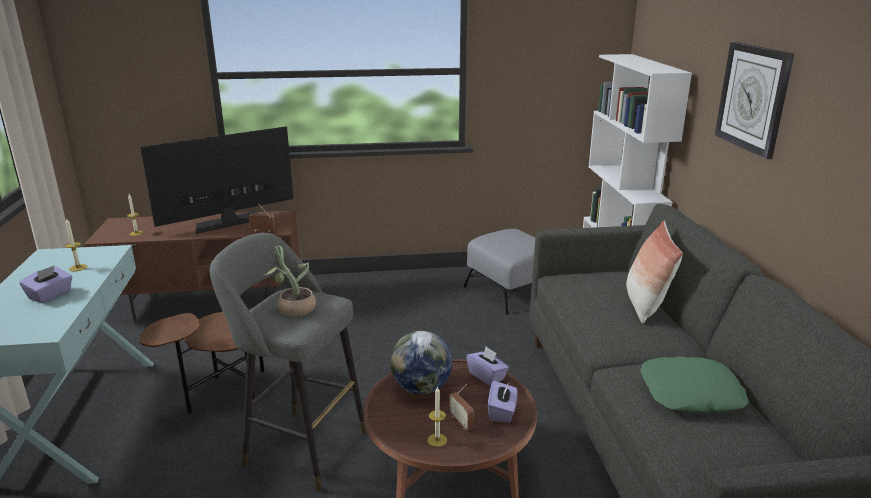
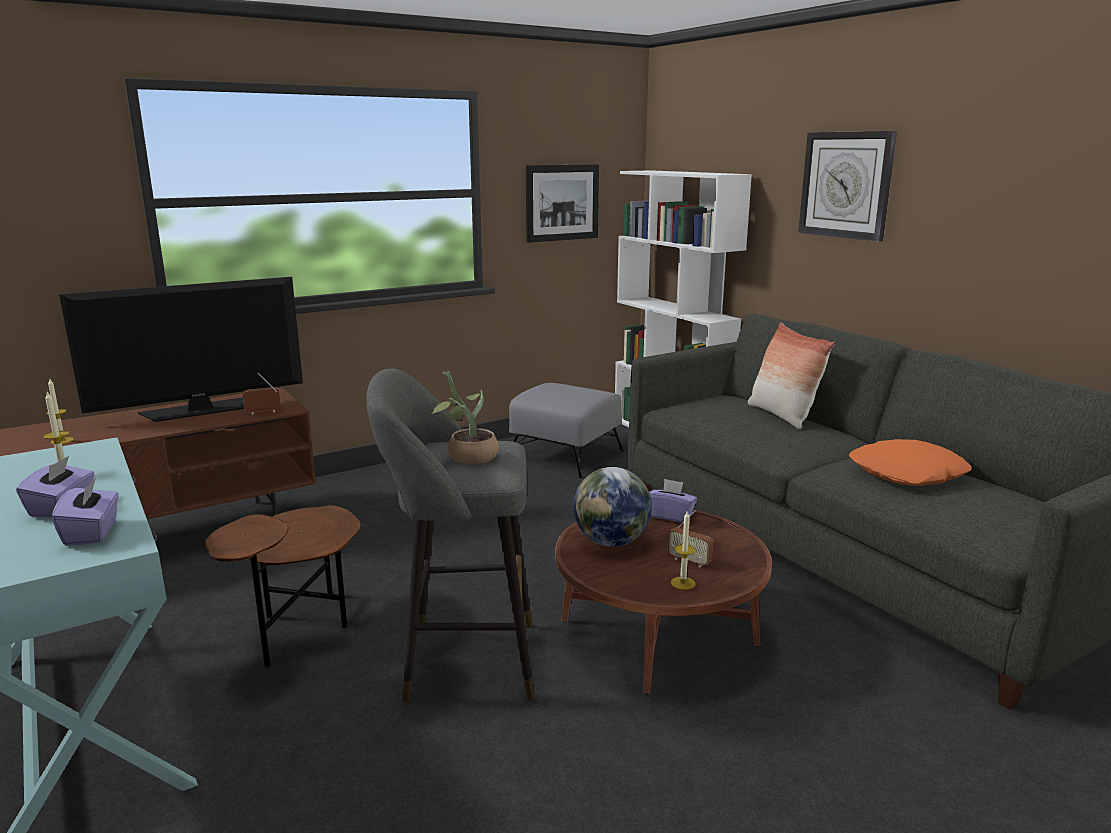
camera: 25 degrees left, 5 degrees down
(229, 221) = (200, 410): television -> television turned 150 degrees counterclockwise
(502, 412) = (720, 543): purple tissue box -> purple tissue box (92, 533)
(543, 80) = (562, 202): none -> picture
(690, 394) = (908, 474): green pillow -> orange pillow

